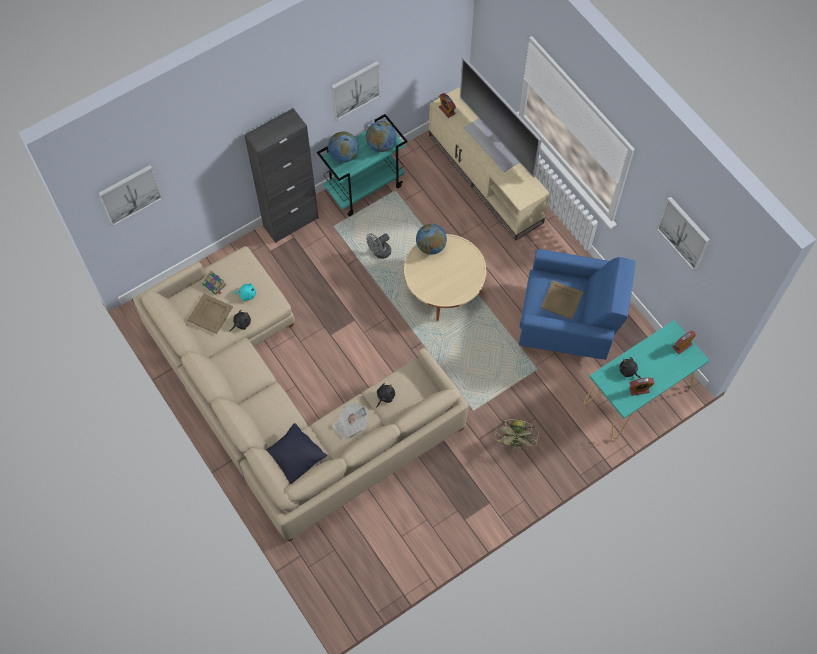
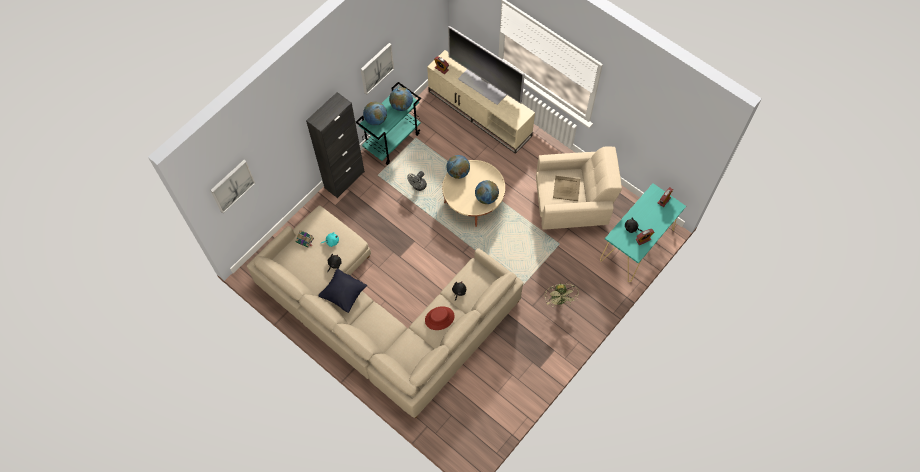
camera: 15 degrees left, 0 degrees up
(210, 313) = (308, 262): beige tray -> none
(295, 458) = (405, 355): black pillow -> black pillow (343, 294)
(350, 424) = (439, 318): newspaper -> red hat
(457, 287) = (486, 197): none -> globe
(568, 324) = (572, 205): blue armchair -> beige armchair
(684, 233) = (652, 117): picture -> none

